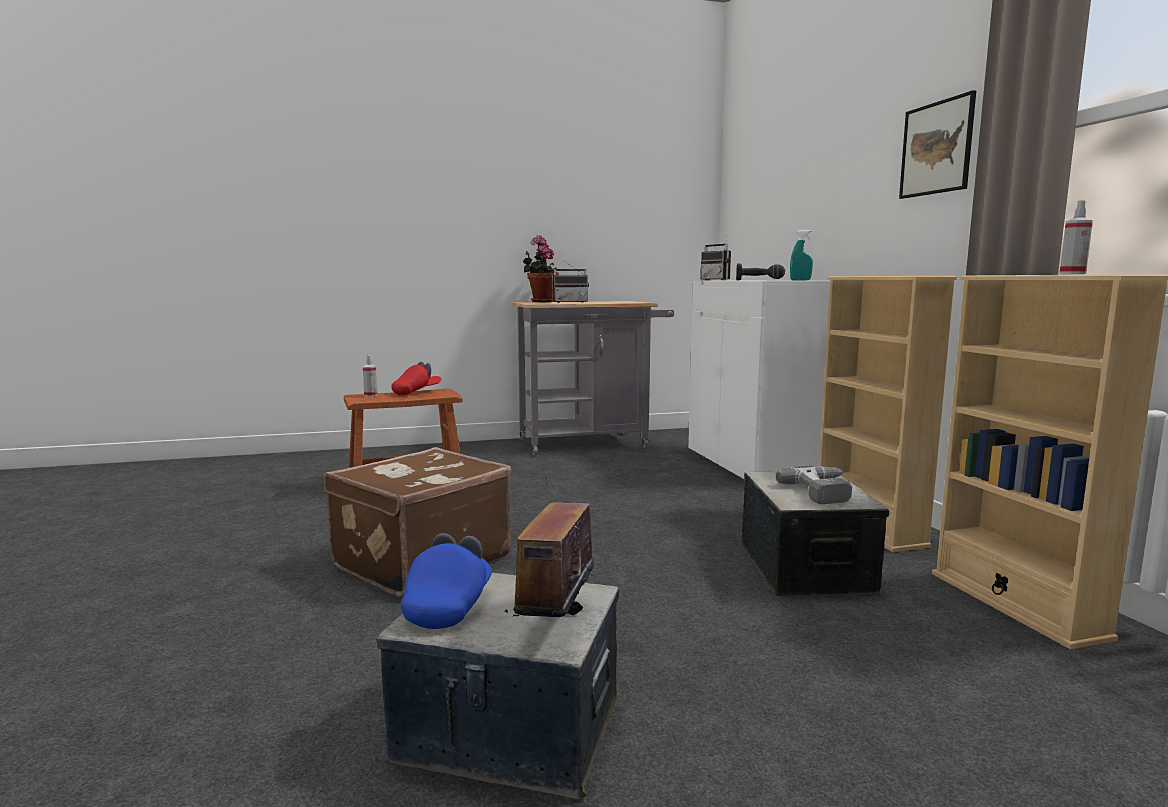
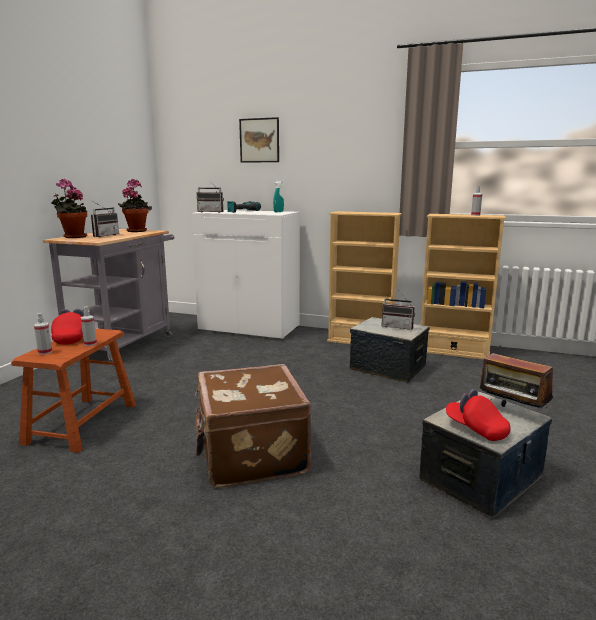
camera: 55 degrees left, 5 degrees up
(409, 398) = (90, 344): none -> spray bottle
(449, 606) = (476, 429): blue cap -> red cap
(626, 302) = (137, 231): none -> potted plant
(825, 491) = (398, 327): power drill -> radio
(936, 148) = (363, 145): picture -> picture (259, 140)

